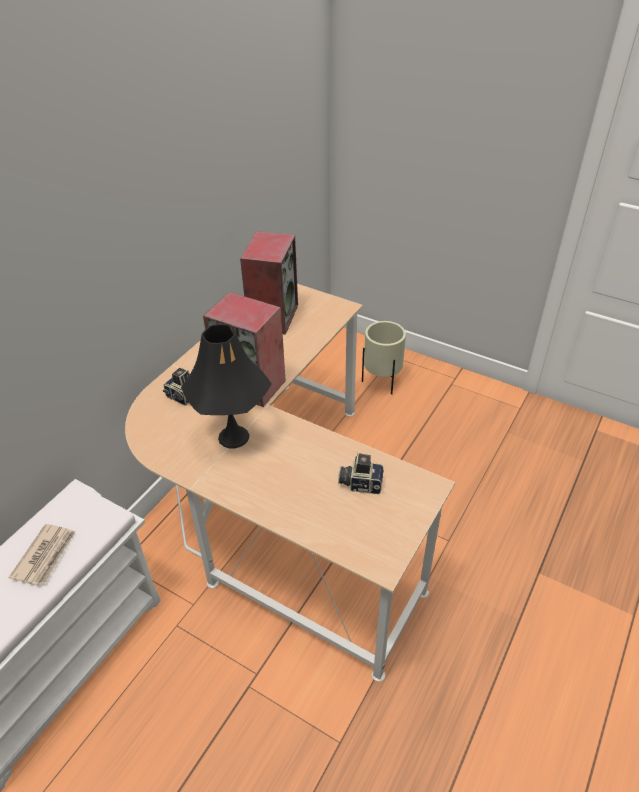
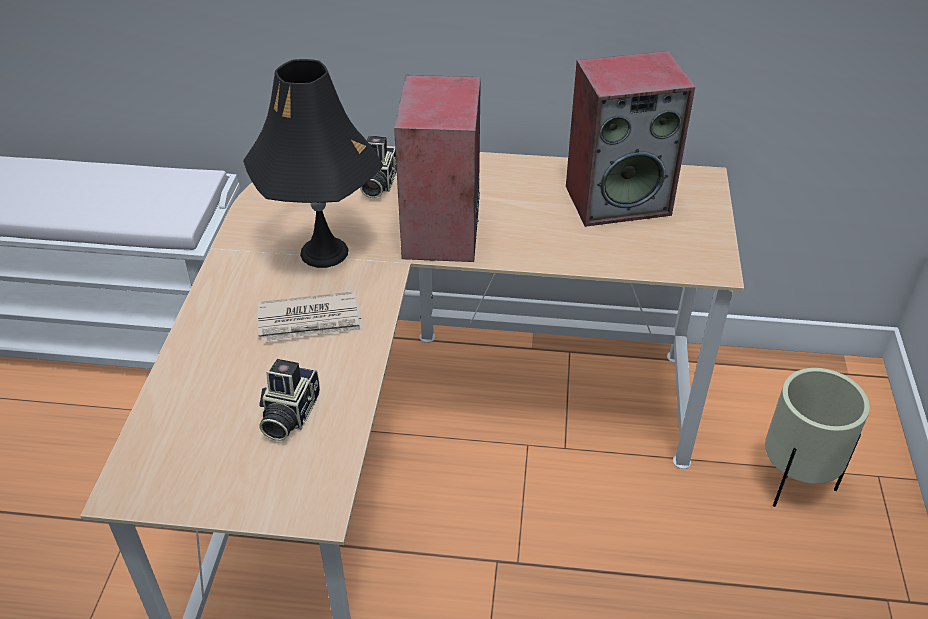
camera: 65 degrees right, 0 degrees up
(46, 556) = (107, 198): newspaper -> newspaper (311, 321)
(360, 483) = (288, 414): camera -> camera turned 150 degrees counterclockwise

